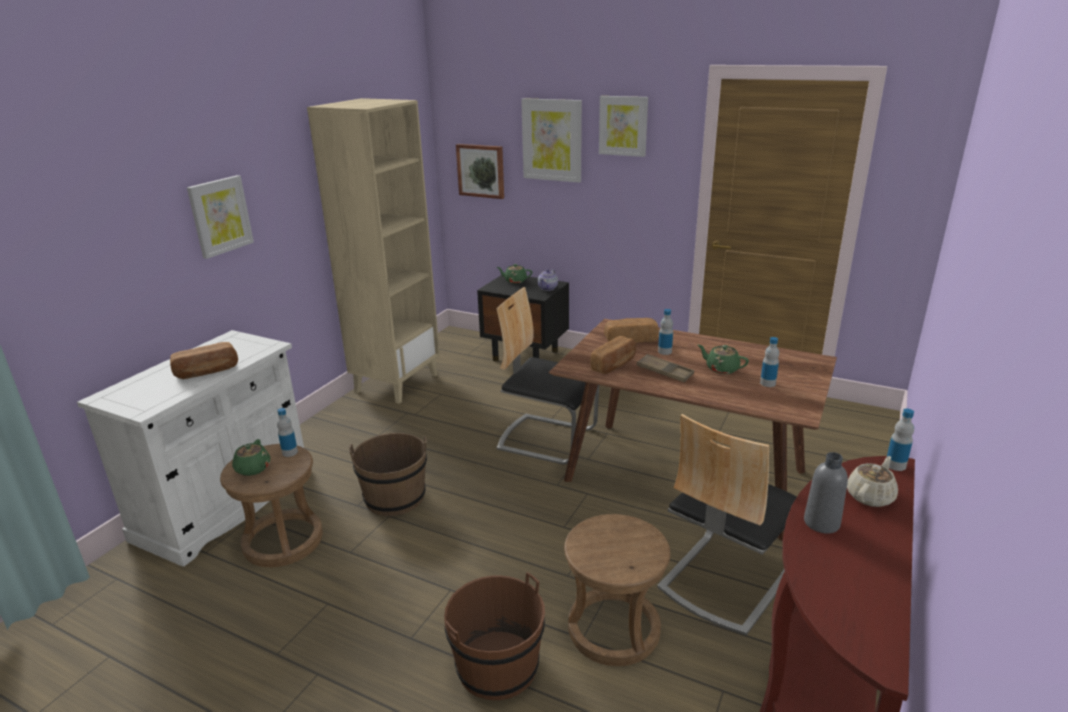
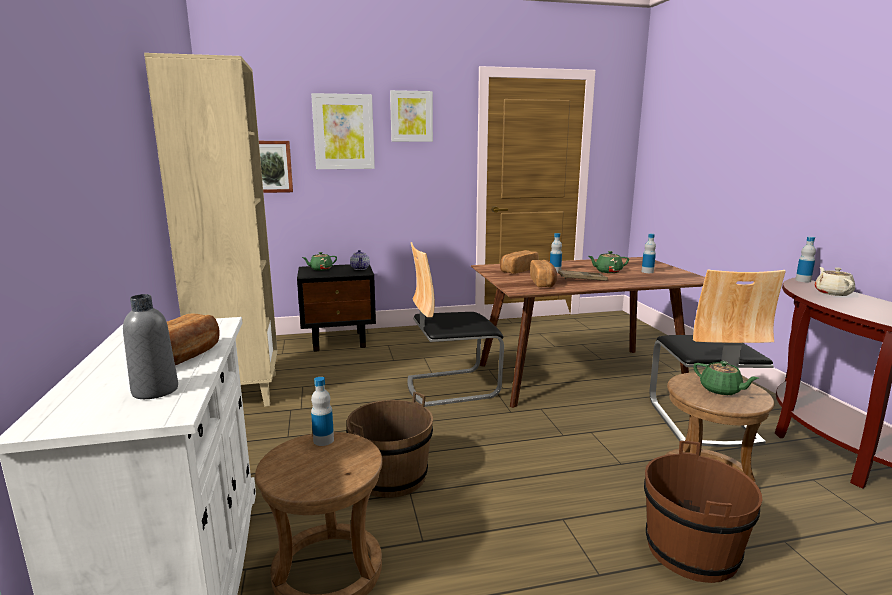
camera: 40 degrees left, 10 degrees down
(220, 216) = (99, 158): picture -> none
(252, 469) = (306, 471): green teapot -> green teapot (721, 390)
(821, 523) = (851, 307): grey bottle -> grey bottle (155, 391)

